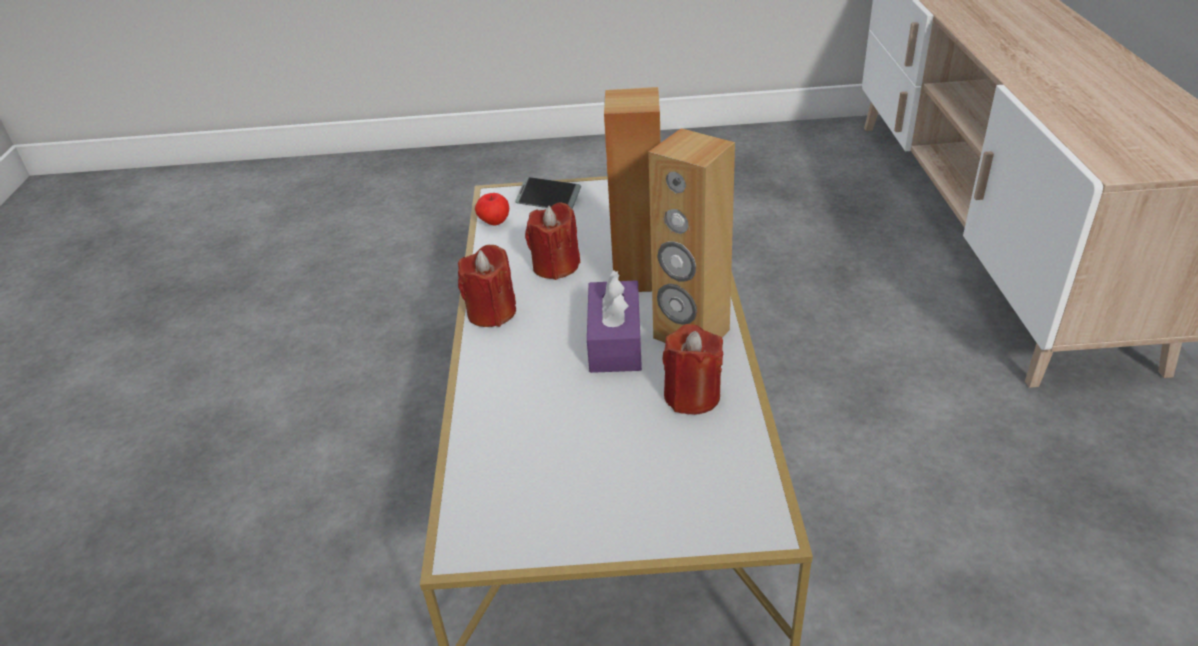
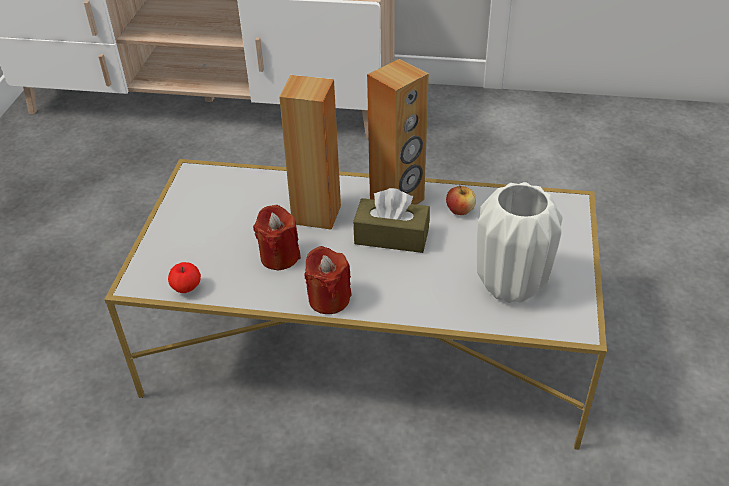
camera: 80 degrees left, 5 degrees up
(541, 466) = (511, 286): none -> white vase
(548, 200) = (169, 251): phone -> none
(615, 341) = (391, 236): purple tissue box -> brown tissue box
(692, 396) = (460, 210): red candle -> apple

